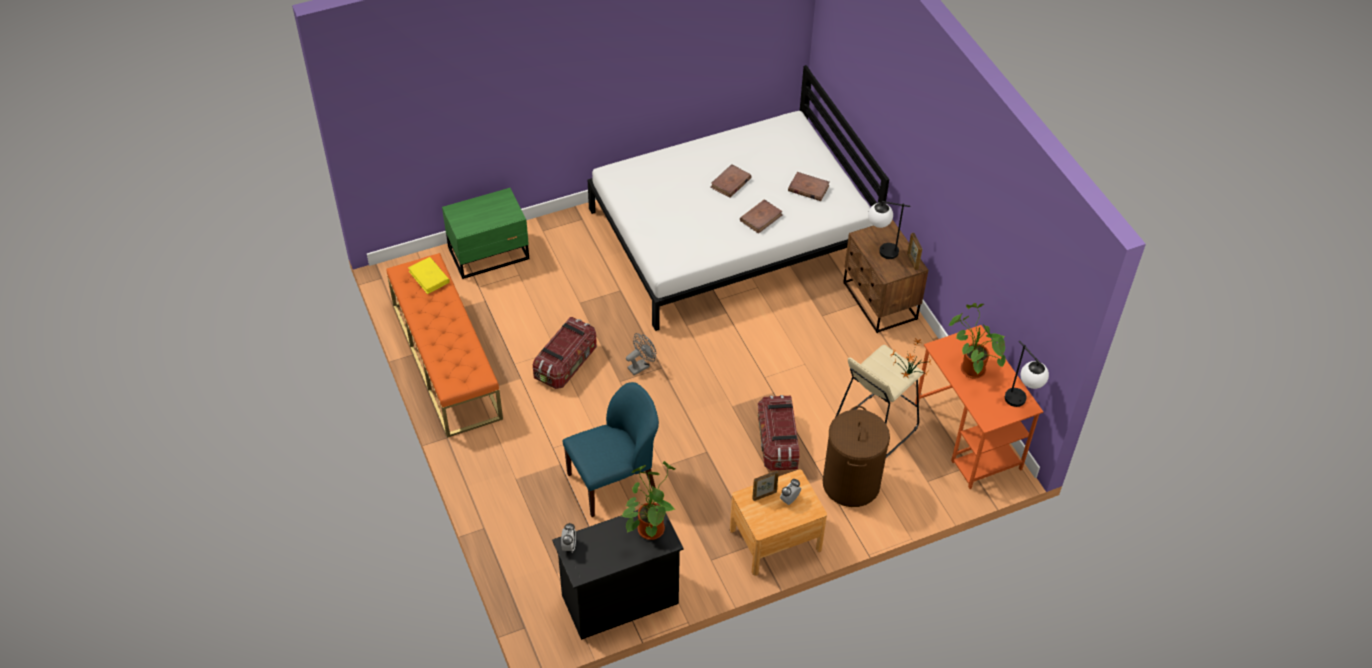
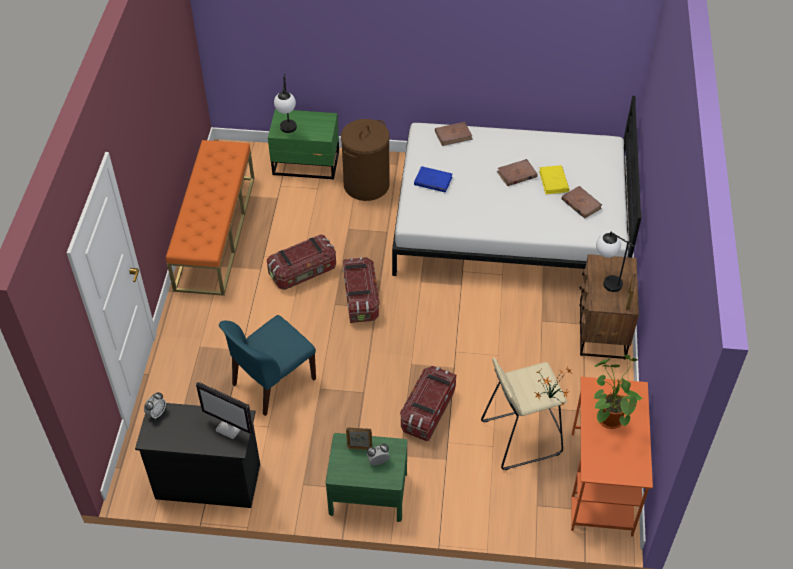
camera: 30 degrees right, 0 degrees up
(429, 277) = (226, 158): yellow book -> yellow book (553, 181)
(613, 481) = (272, 382): blue chair -> blue chair turned 135 degrees clockwise
(641, 366) = (360, 299): grey fan -> storage box
(649, 527) = (230, 427): potted plant -> monitor
(656, 220) = (432, 181): none -> blue book
(761, 218) = (522, 213): brown book -> brown book (453, 135)
(775, 539) = (368, 493): brown nightstand -> green nightstand
(850, 483) = (466, 475): brown laundry basket -> brown laundry basket (366, 185)
(1020, 404) = (634, 471): table lamp -> table lamp (288, 132)

